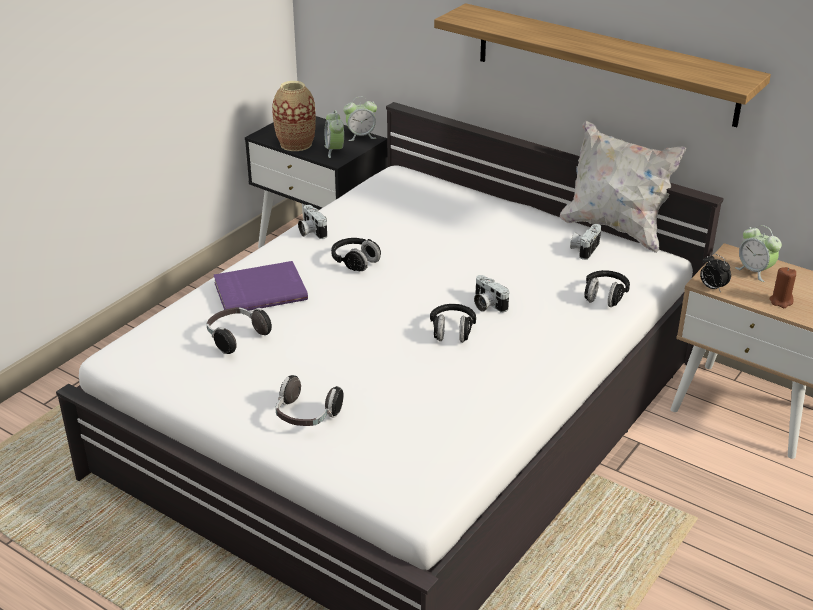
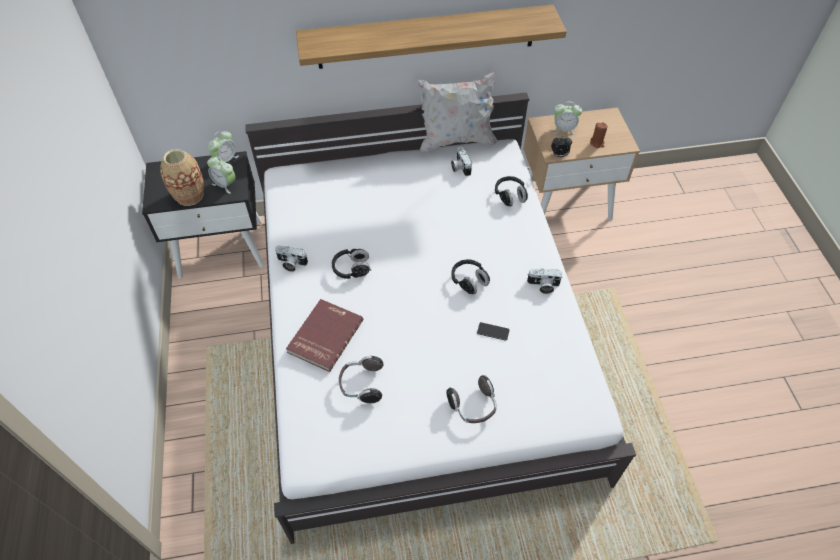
camera: 45 degrees left, 20 degrees up
(260, 290) = (324, 336): purple book -> red book
(414, 380) = (493, 331): none -> phone
(487, 304) = (461, 246): camera -> camera (543, 286)

